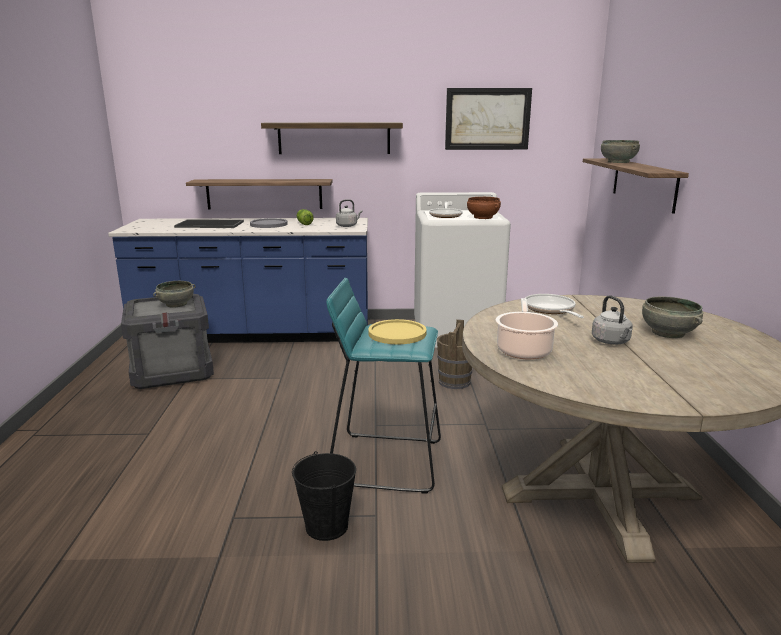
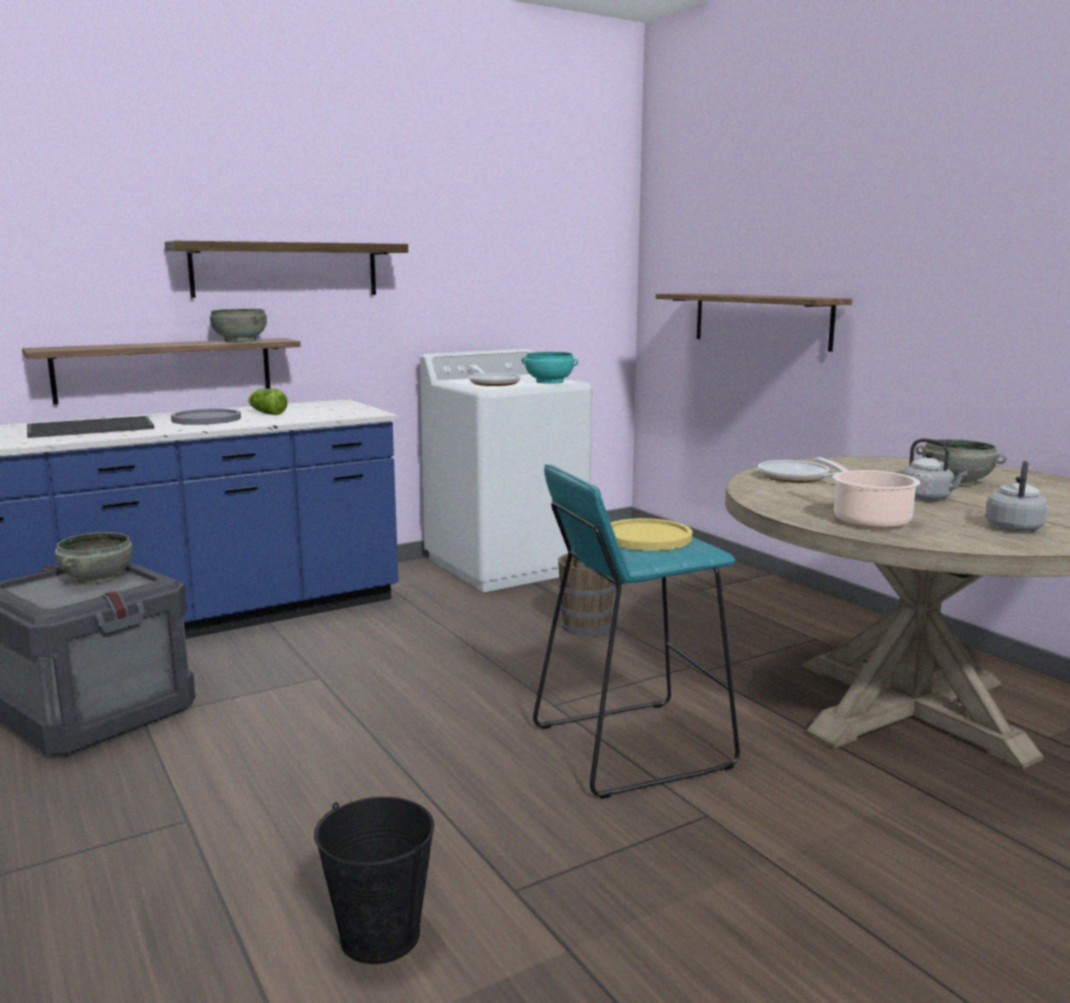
camera: 30 degrees left, 5 degrees down
(327, 526) = (664, 851): black bucket -> black bucket (380, 935)
(348, 226) = (348, 410): grey kettle -> grey kettle (1014, 527)
(483, 217) = (550, 382): brown bowl -> turquoise bowl
(487, 119) = (509, 241): picture -> none
(618, 162) = (721, 294): grey bowl -> grey bowl (241, 341)

